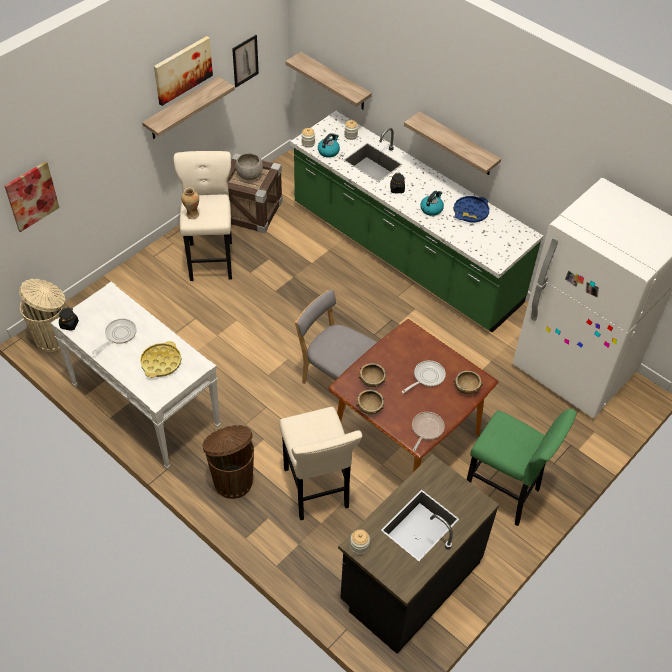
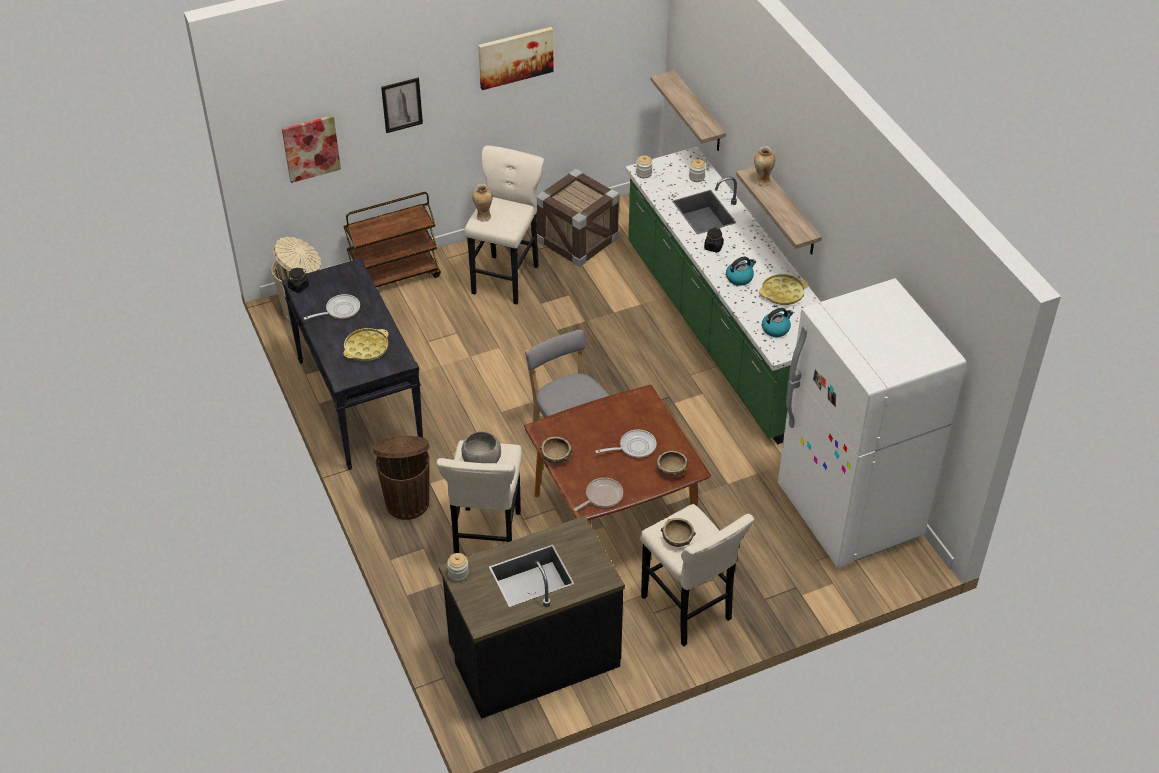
camera: 25 degrees right, 5 degrees down
(118, 285) = (395, 276): none -> brown cart
(144, 405) = (359, 402): white console table -> black console table
(182, 109) = (510, 100): shelf -> none
(245, 61) = (601, 65): picture -> picture (402, 105)
(249, 175) = (579, 196): grey bowl -> grey bowl (482, 462)
(328, 151) = (661, 188): kettle -> kettle (776, 329)
(372, 380) = (574, 432): brown bowl -> brown bowl (677, 539)
(429, 125) = (762, 181): none -> vase
(471, 212) = (782, 293): blue tray -> yellow tray
(505, 494) = (688, 611): green stool -> beige stool

